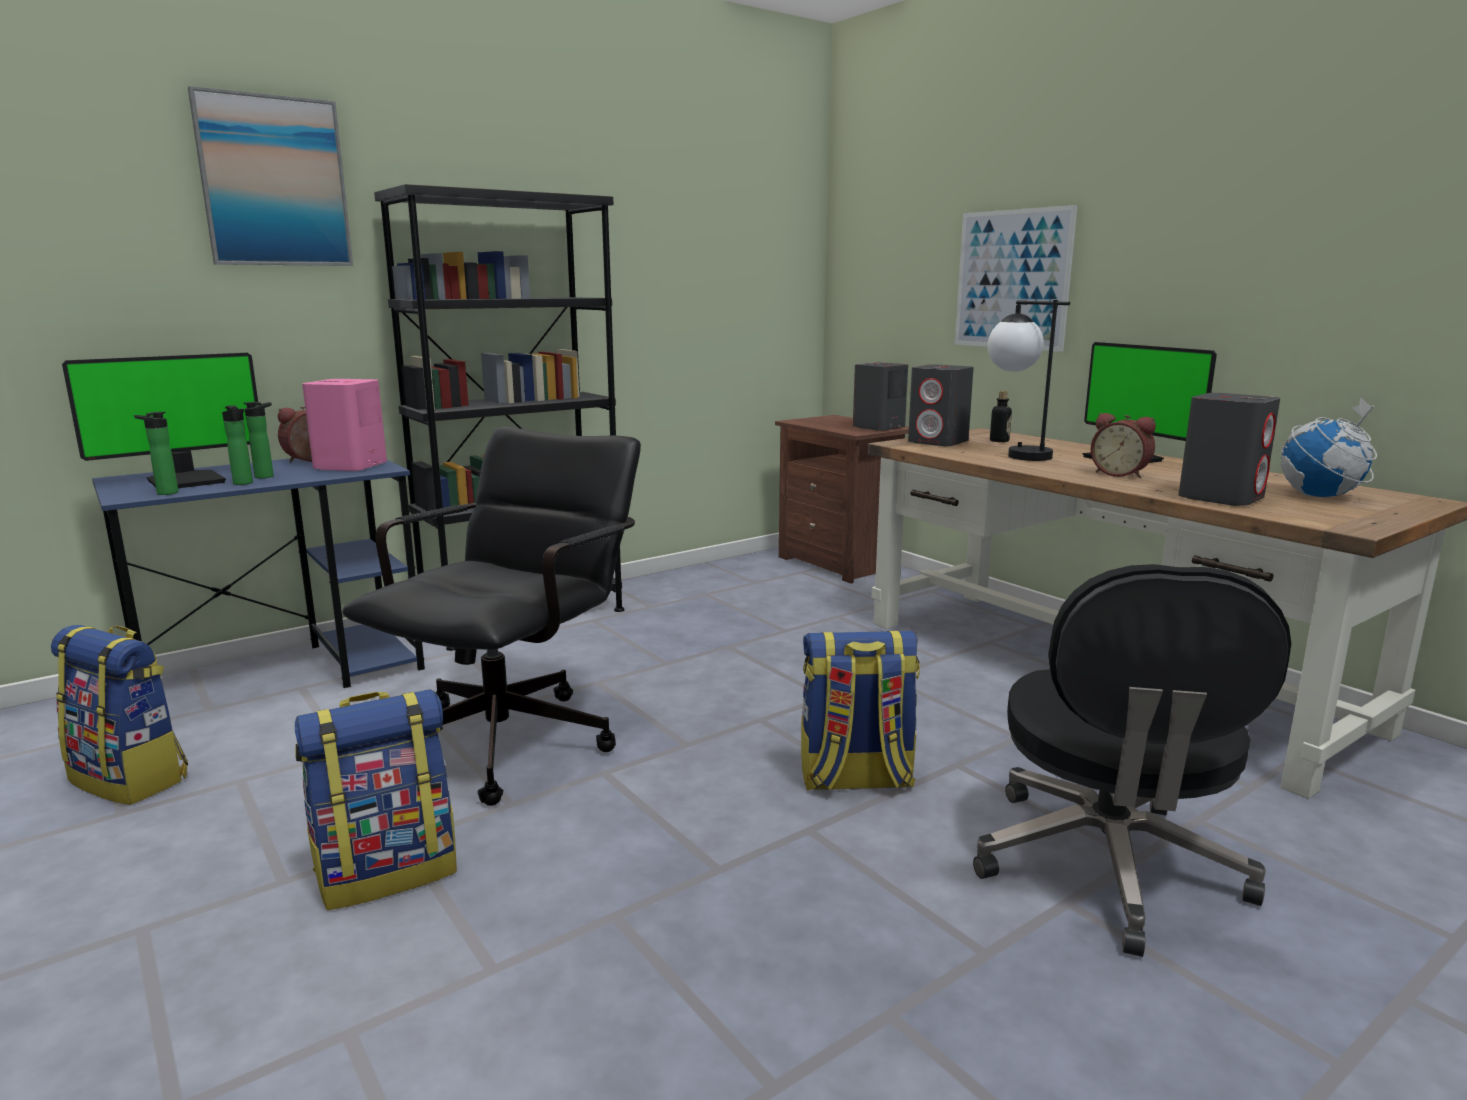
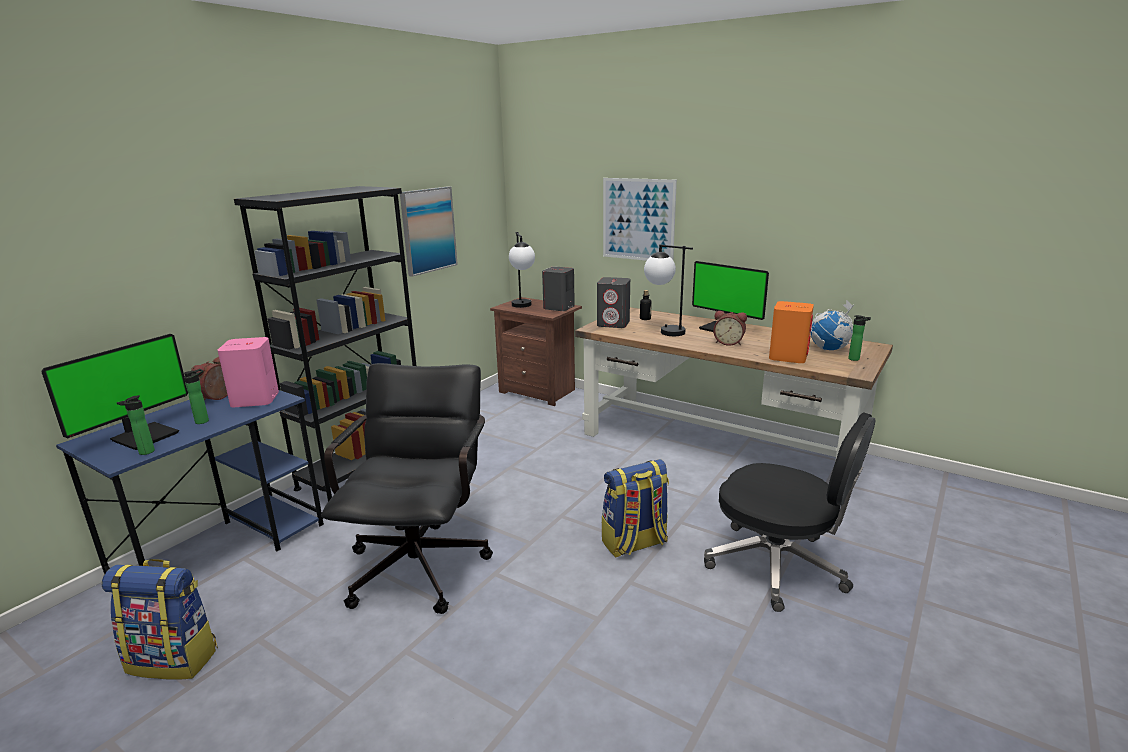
camera: 20 degrees left, 5 degrees up
(244, 483) = (195, 431): bottle -> bottle (855, 359)
(274, 182) = (161, 201): picture -> picture (428, 230)
(388, 871) = (411, 674): backpack -> none
(824, 423) = (523, 307): none -> table lamp
(1107, 867) = (778, 566): black office chair -> black office chair turned 45 degrees counterclockwise
(1221, 497) = (788, 357): grey speaker -> orange speaker

